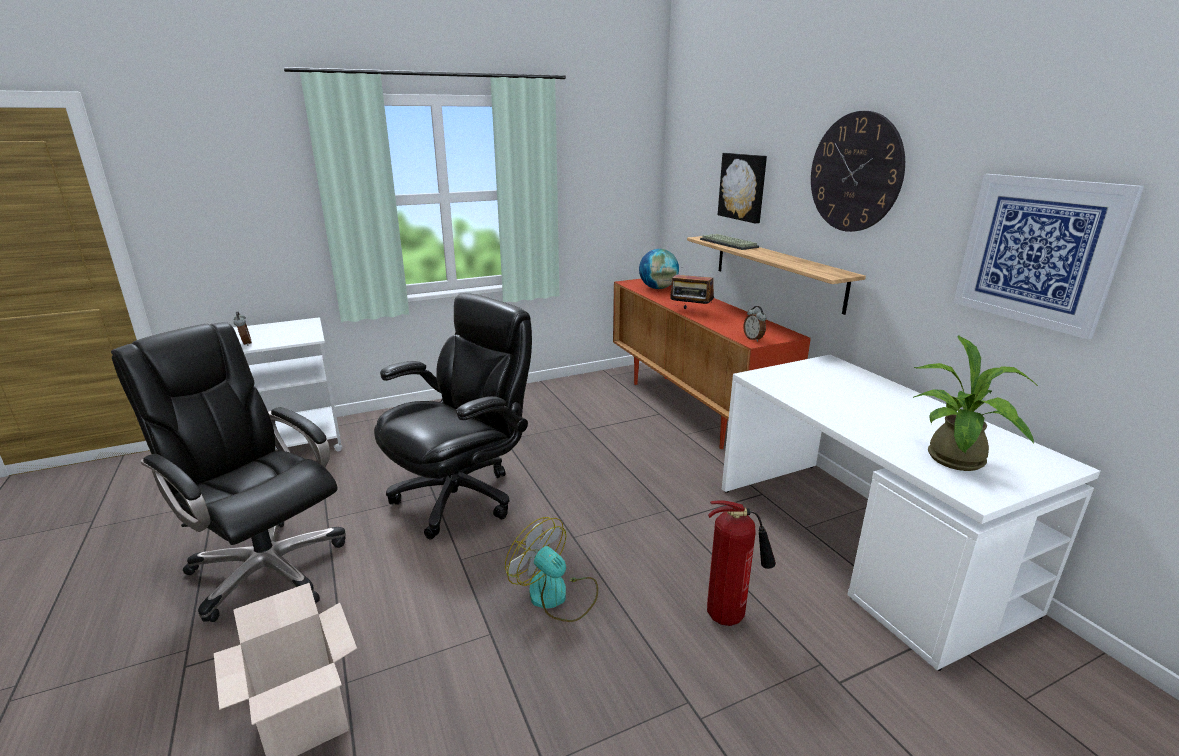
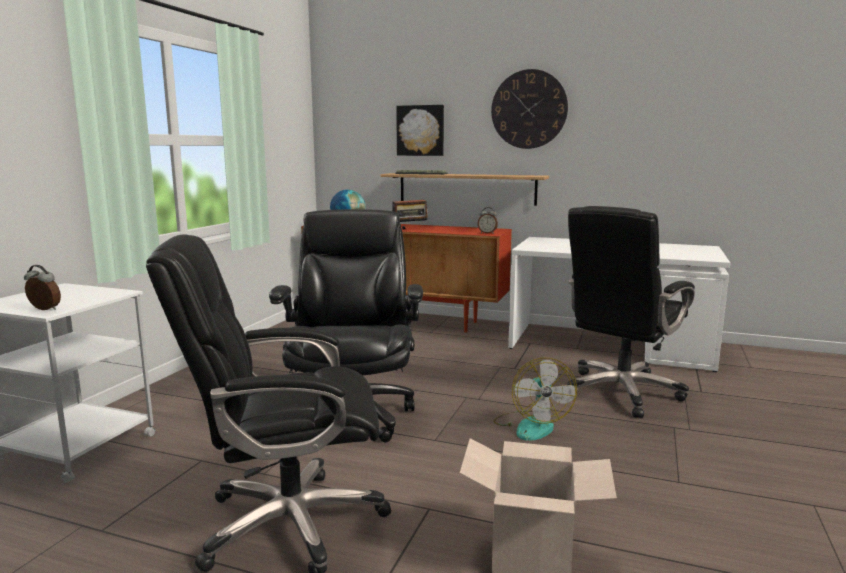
camera: 45 degrees left, 10 degrees down
(556, 596) = (531, 425): fan -> fan turned 90 degrees counterclockwise
(729, 616) = (621, 392): fire extinguisher -> black office chair
(956, 463) = (682, 253): potted plant -> none
(1037, 251) = (661, 139): picture -> none

